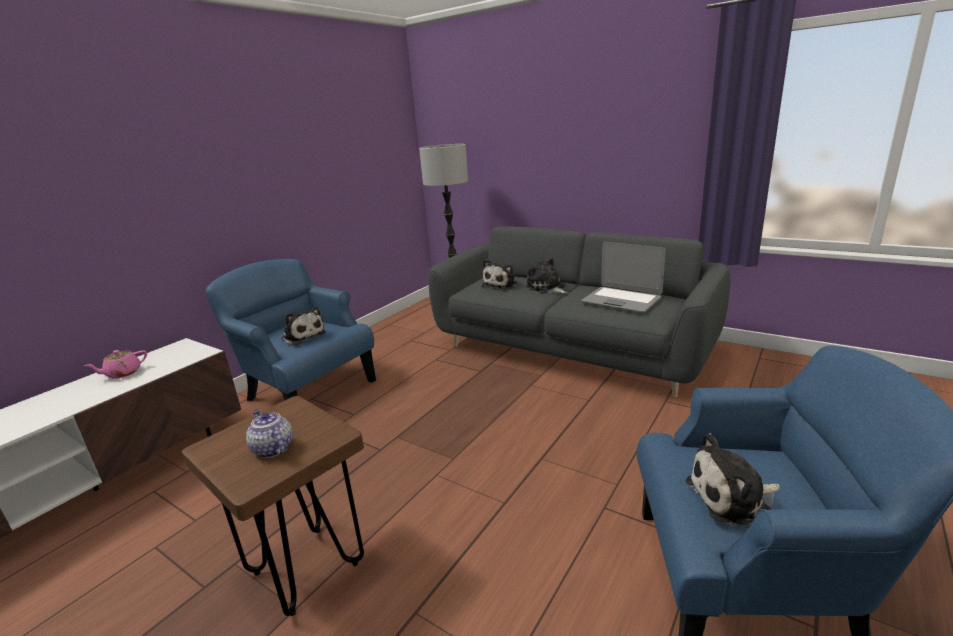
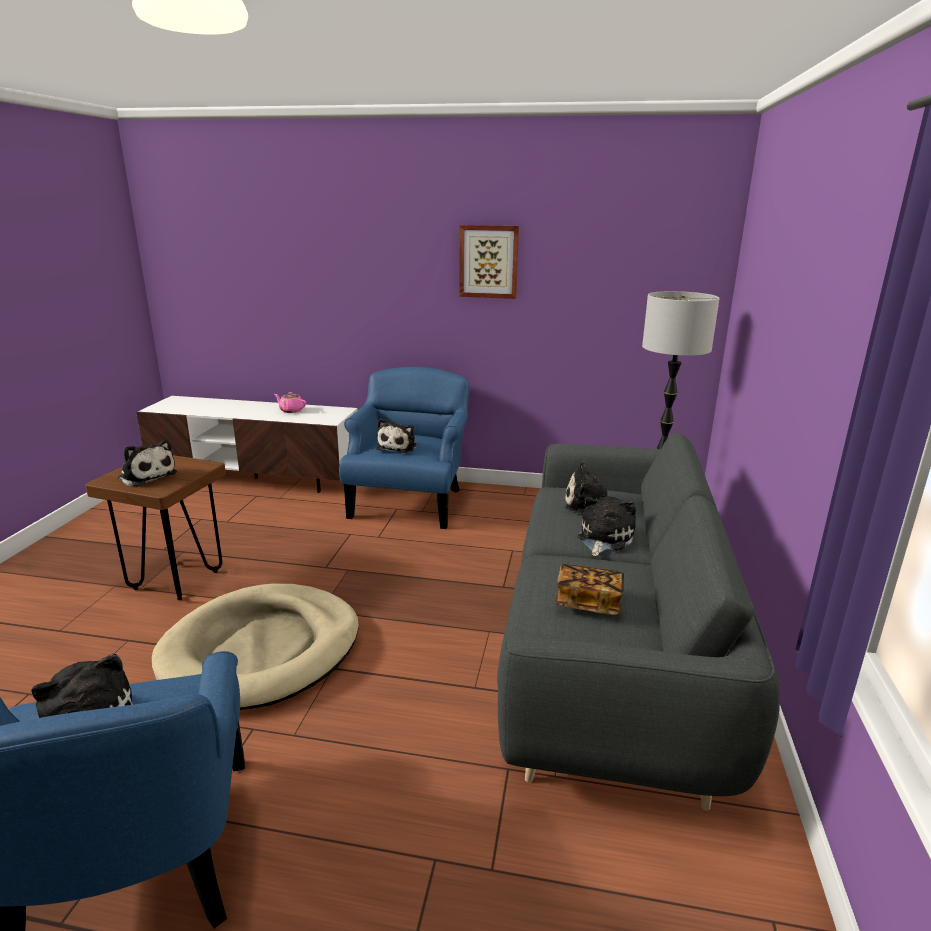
camera: 65 degrees right, 0 degrees up
(272, 449) = (146, 475): teapot -> plush toy
(275, 148) = (488, 261): none -> picture
(496, 498) = (262, 650): none -> beige dog bed
(621, 300) = (588, 603): laptop -> book

